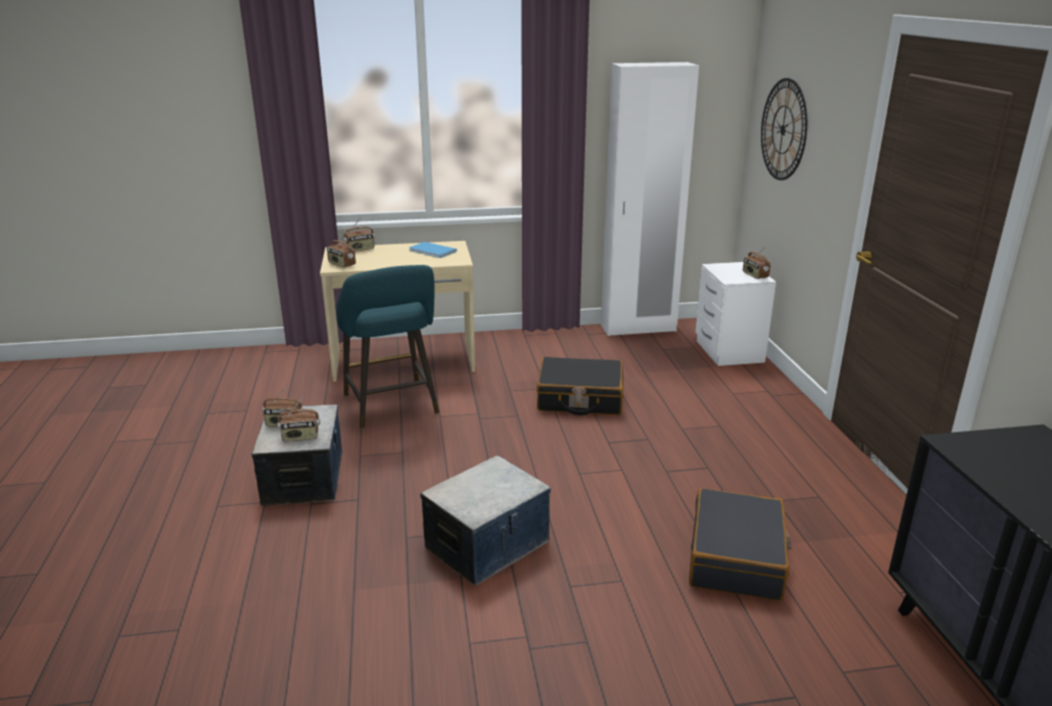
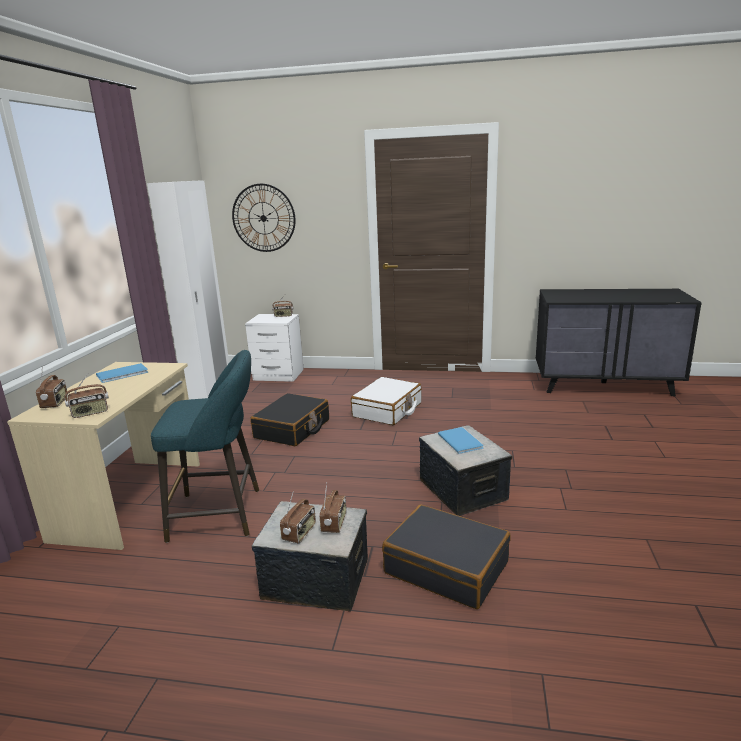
camera: 70 degrees left, 5 degrees down
(497, 485) = (460, 440): none -> blue book
(681, 452) = (388, 410): none -> white suitcase
(736, 558) = (500, 417): black suitcase -> black suitcase (447, 567)

